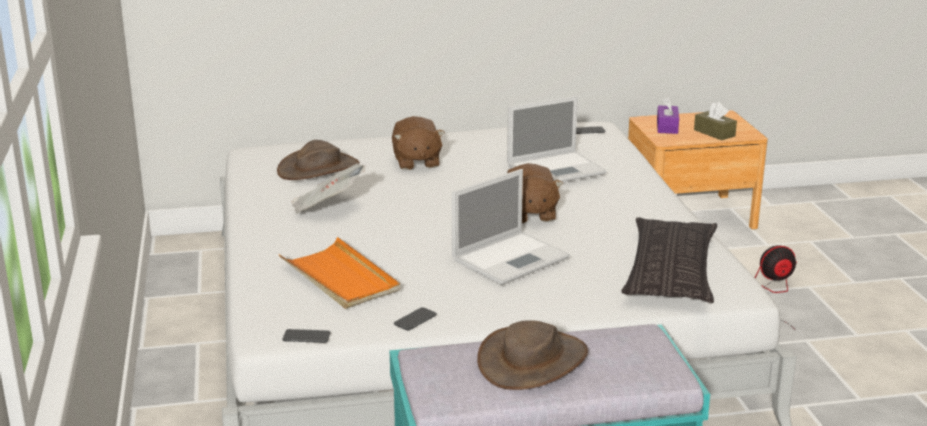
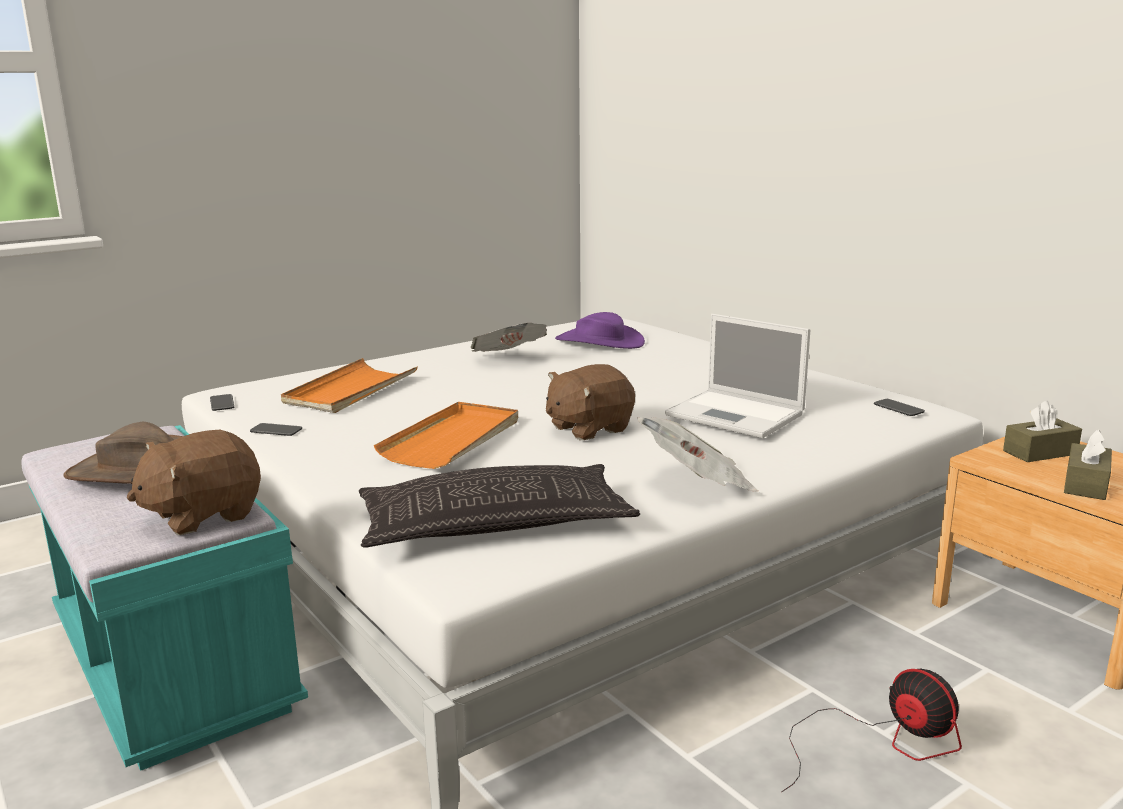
camera: 65 degrees right, 5 degrees down
(318, 168) = (599, 341): brown hat -> purple hat
(416, 162) = (667, 365): brown plush toy -> brown plush toy (202, 515)
(512, 258) = (453, 439): laptop -> orange tray
(650, 208) = (698, 483): none -> newspaper
(667, 127) = (1040, 452): purple tissue box -> brown tissue box

